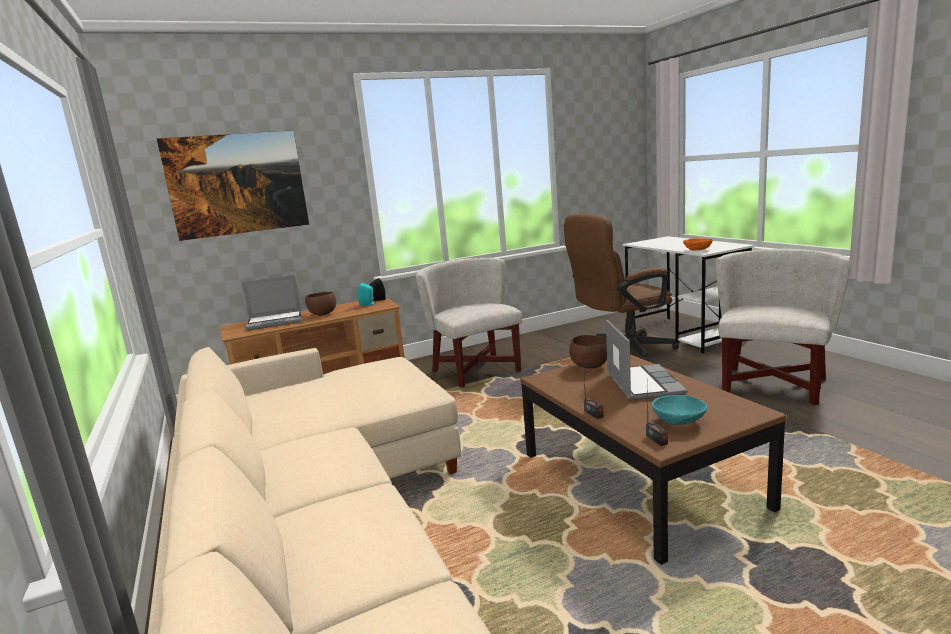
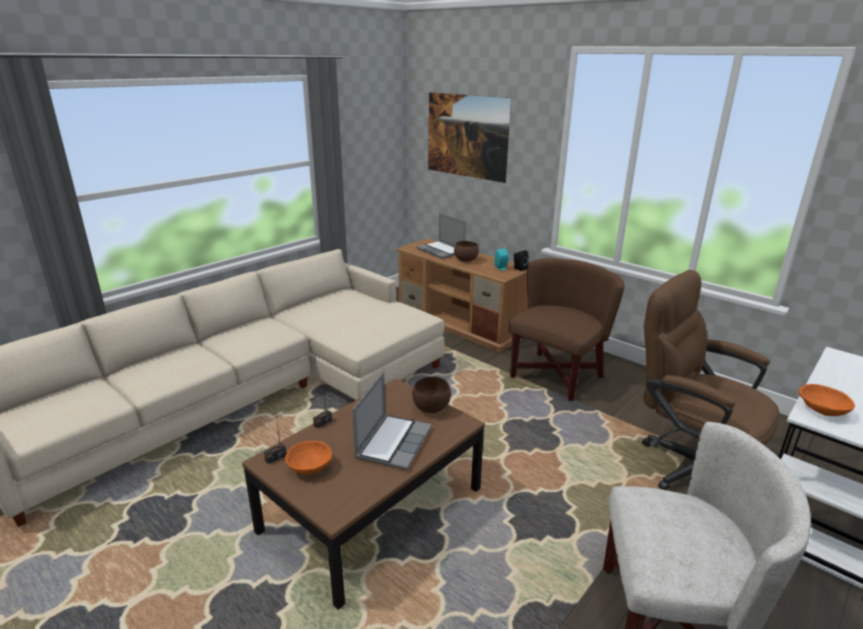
camera: 65 degrees right, 10 degrees up
(477, 370) = (555, 376): white armchair -> brown armchair
(642, 384) = (393, 442): laptop -> laptop turned 45 degrees counterclockwise
(679, 422) = (309, 468): turquoise bowl -> orange bowl

